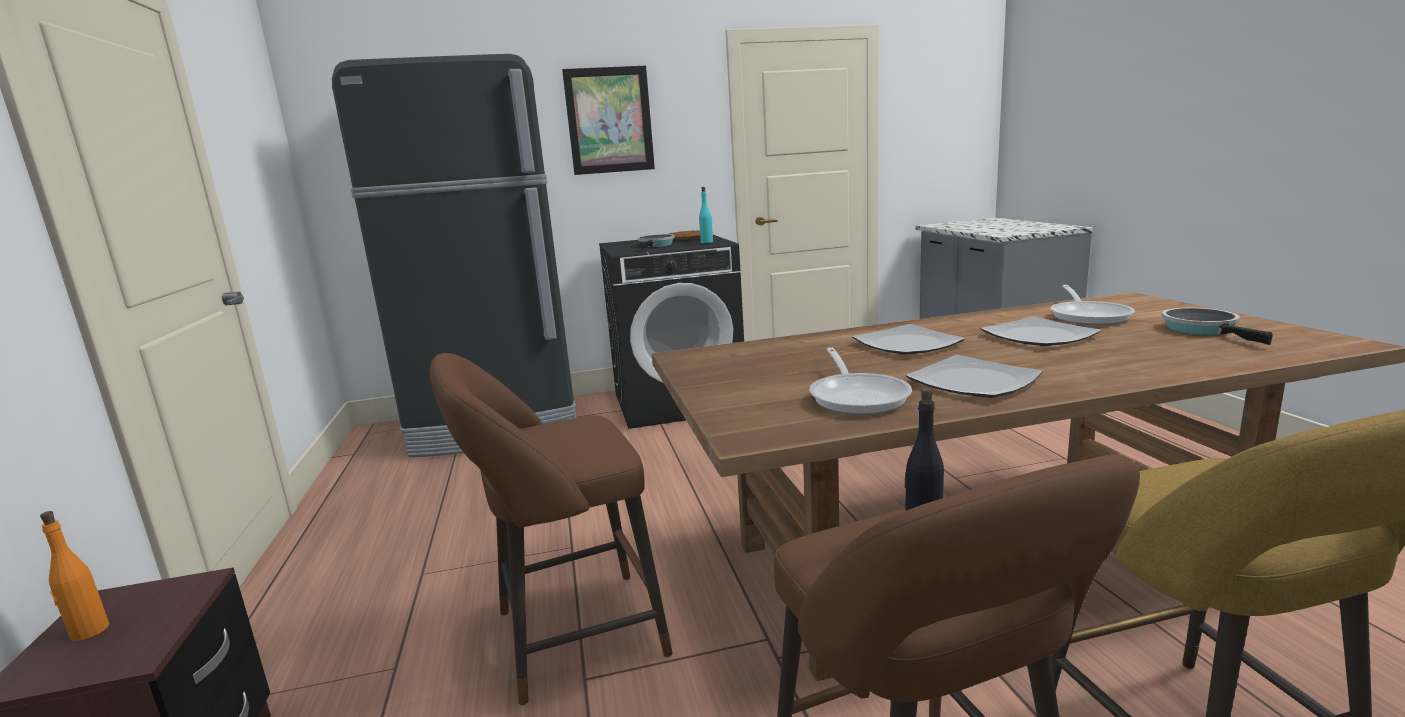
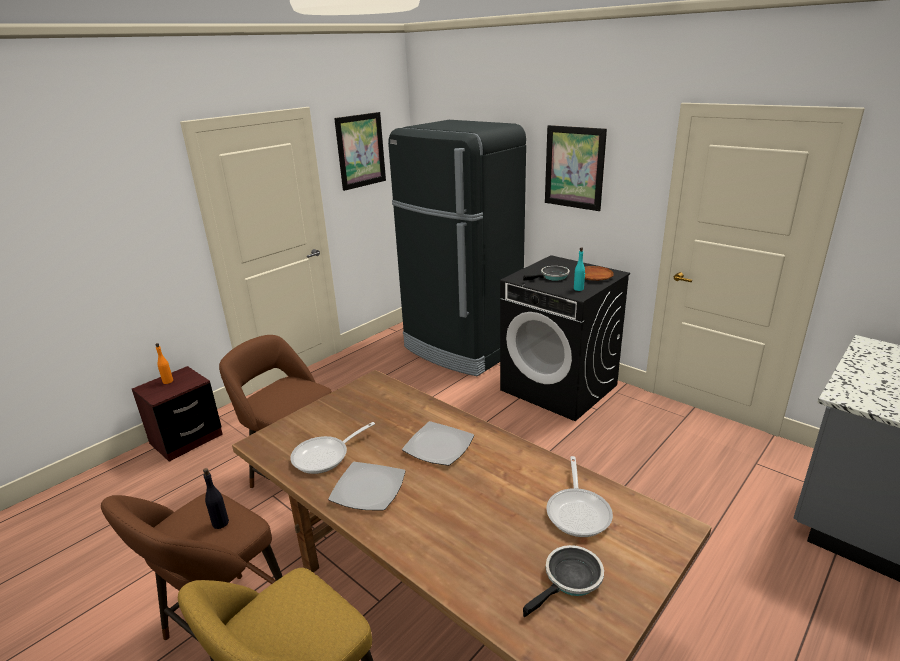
camera: 55 degrees right, 10 degrees up
(240, 115) = (360, 151): none -> picture
(1037, 336) = (493, 495): plate -> none
(1088, 316) = (578, 511): frying pan -> frying pan turned 60 degrees counterclockwise

